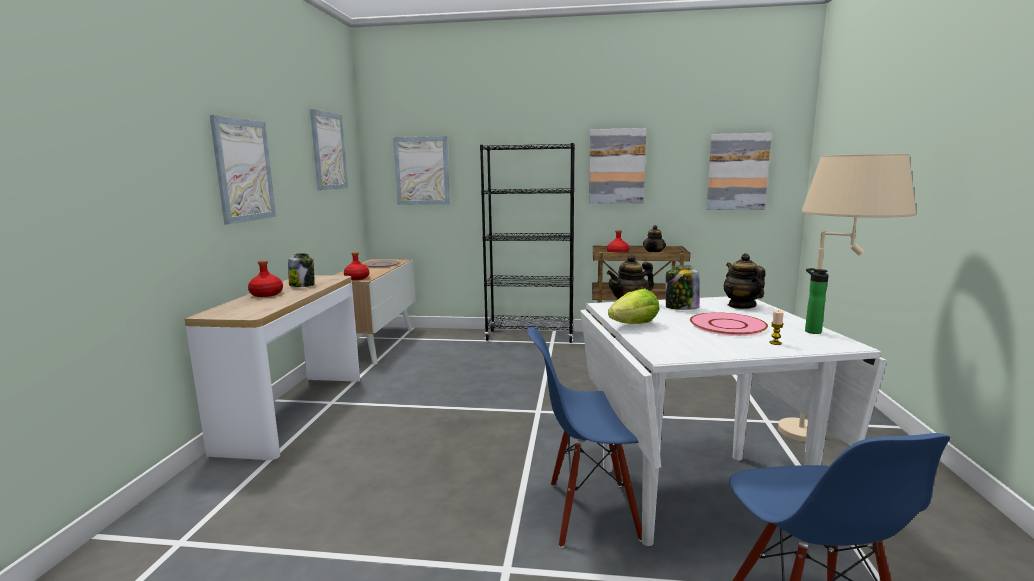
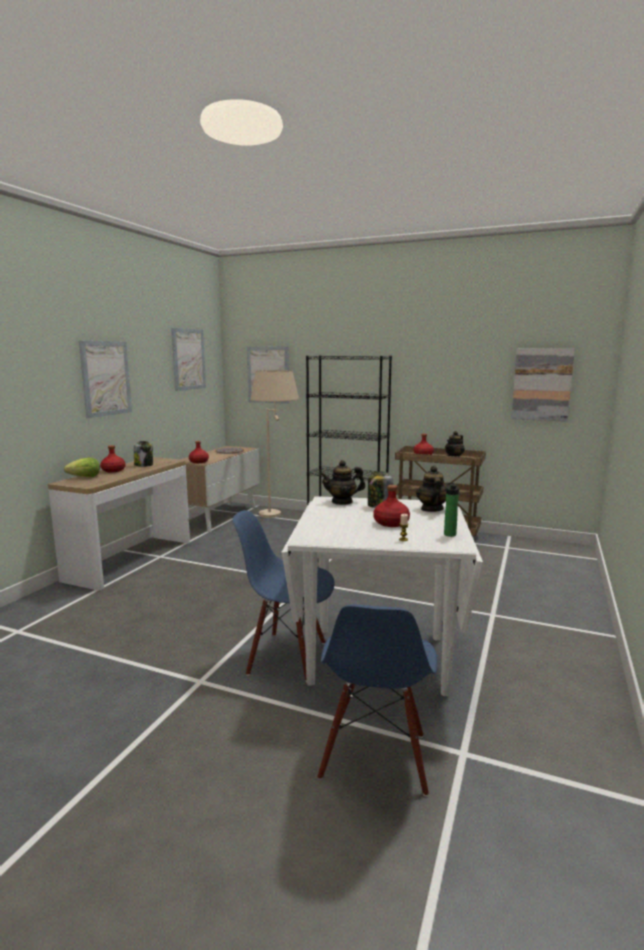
camera: 15 degrees right, 0 degrees up
(616, 166) = (429, 376): picture -> none
(634, 325) = (321, 516): lettuce -> lettuce (85, 477)
(727, 325) = (391, 523): pink plate -> red bottle
(827, 438) = (534, 635): beige floor lamp -> beige floor lamp (277, 517)

